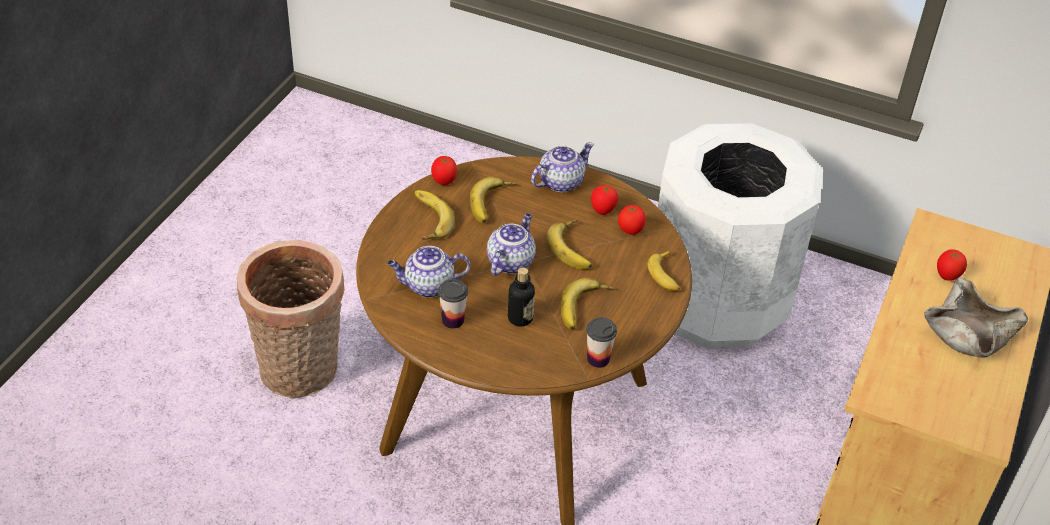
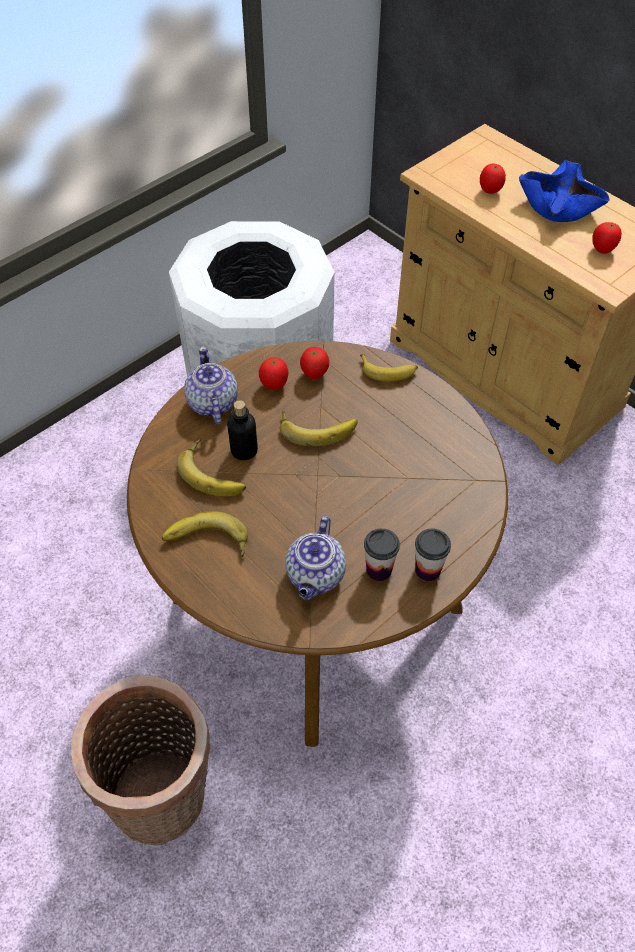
camera: 65 degrees left, 10 degrees up
(444, 182) = (152, 506): tomato -> tomato (602, 250)
(510, 261) = (312, 487): teapot -> none
(520, 318) = (399, 507): bottle -> bottle (244, 450)
(585, 308) = (407, 448): banana -> none
(598, 359) = (479, 463): cup -> cup (427, 569)
(969, 334) = (559, 205): beige bowl -> blue bowl

